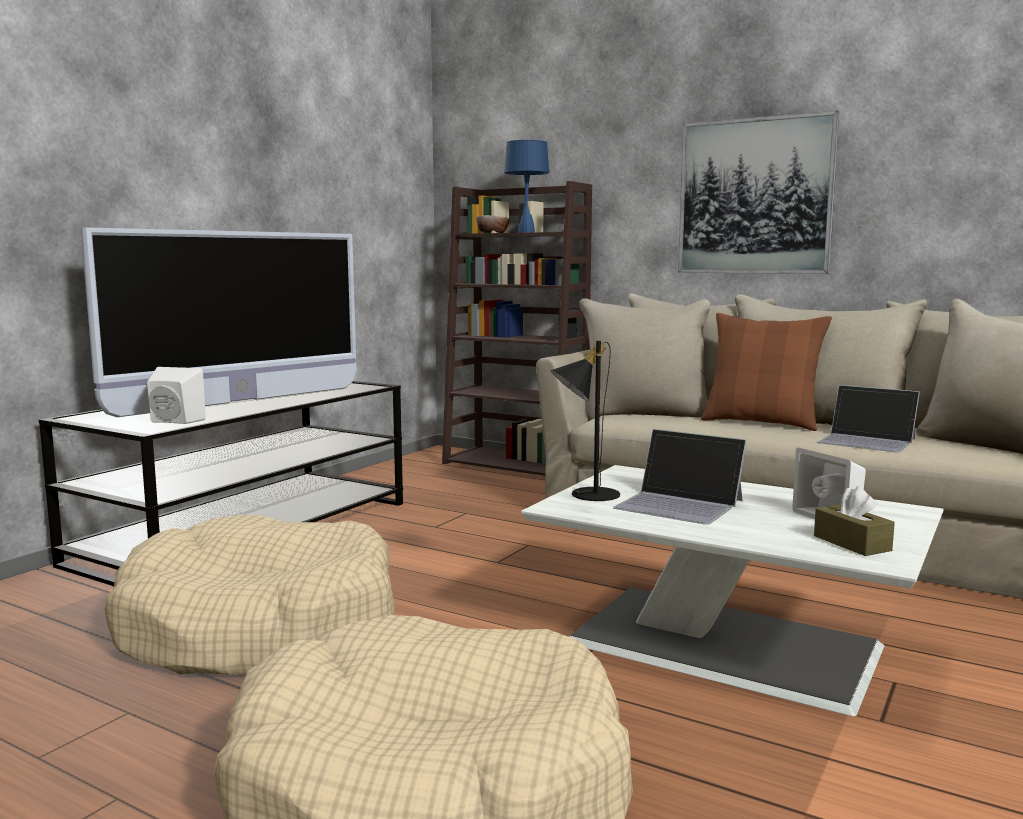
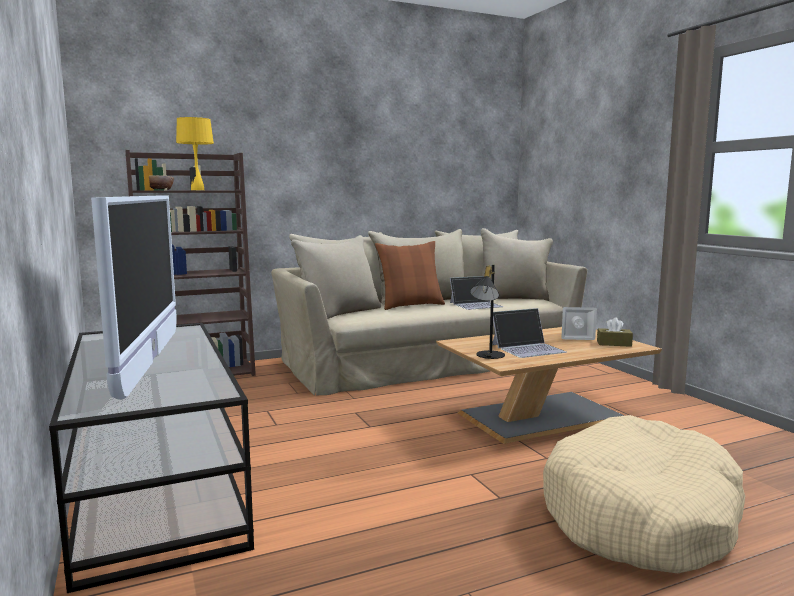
camera: 55 degrees left, 0 degrees up
(173, 421) = (196, 386): white speaker -> none
(259, 629) = (378, 518): beige dog bed -> none
(526, 232) = (197, 190): blue table lamp -> yellow table lamp
(729, 644) = (543, 415): white coffee table -> brown coffee table
(755, 196) = (350, 170): picture -> none

